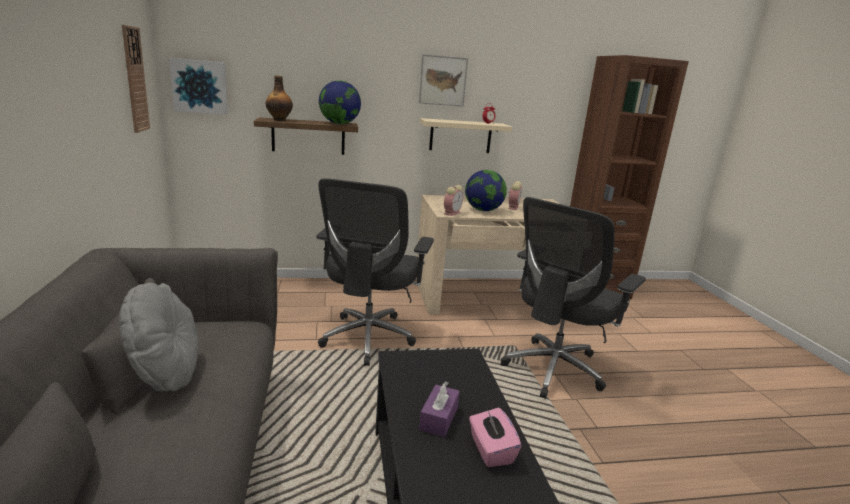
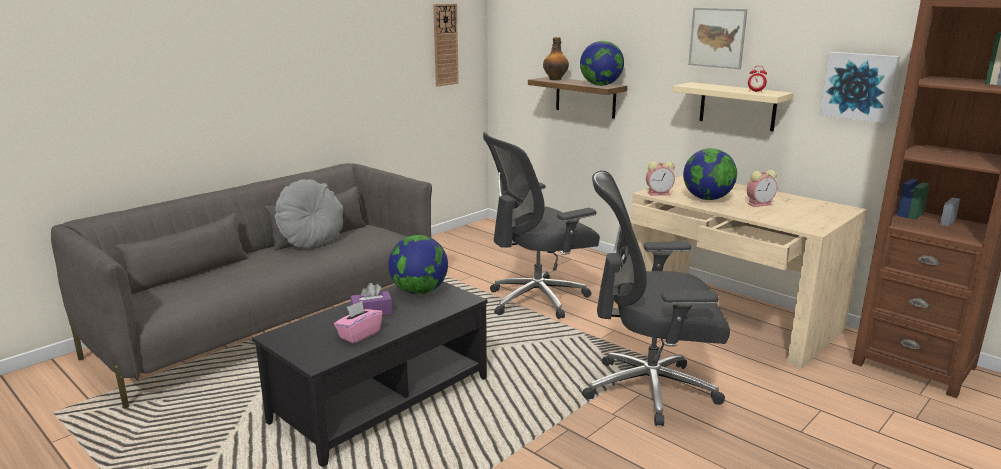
camera: 55 degrees right, 0 degrees up
(200, 86) = (511, 48): picture -> picture (859, 86)
(420, 371) = (419, 291): none -> globe

